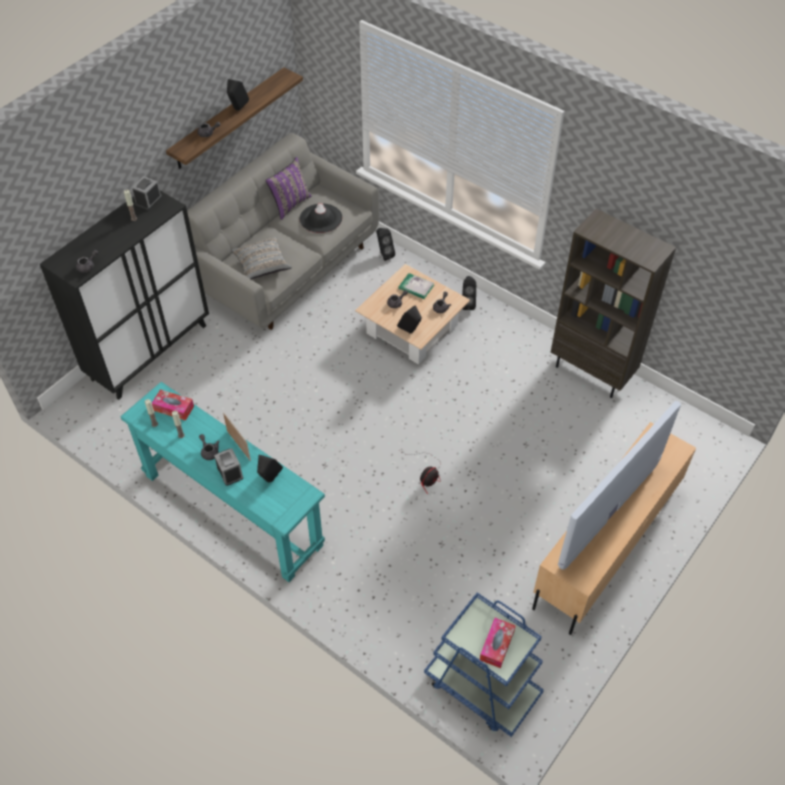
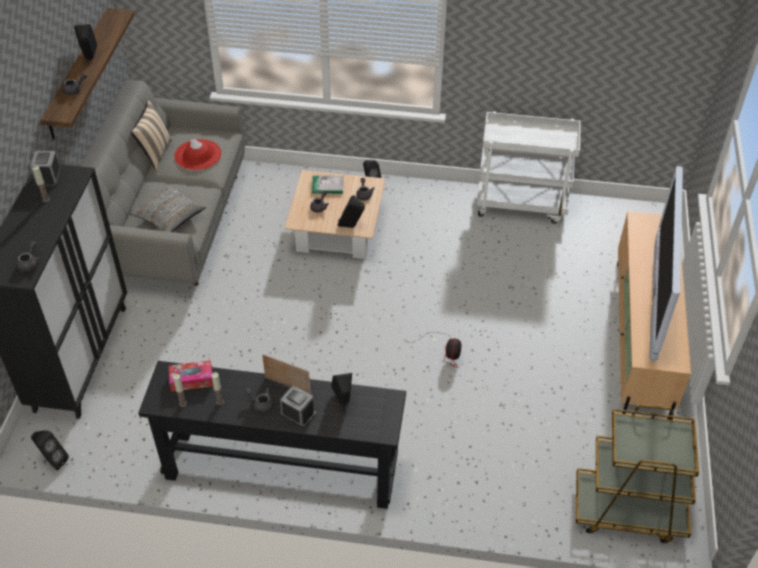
camera: 30 degrees left, 5 degrees down
(232, 509) = (281, 468): turquoise console table -> black console table
(289, 204) = (155, 153): purple pillow -> beige pillow
(321, 218) = (197, 155): black hat -> red hat
(384, 254) = (261, 175): black speaker -> black speaker (53, 460)
(481, 686) = (628, 510): blue cart -> brown cart
(497, 645) = (662, 446): tissue box -> none
(592, 372) = (522, 204): brown bookcase -> white cart

